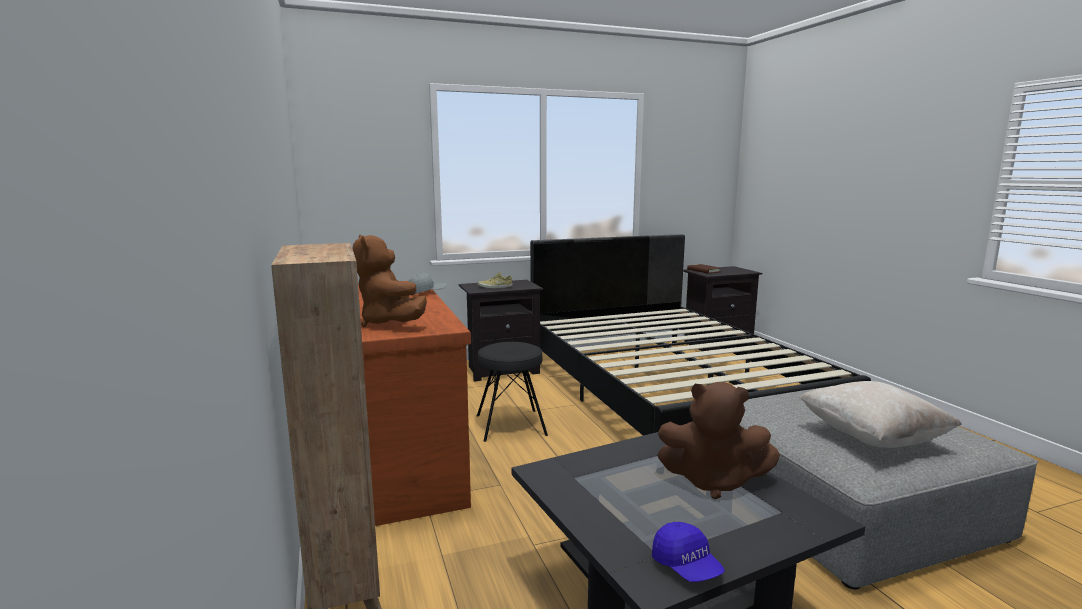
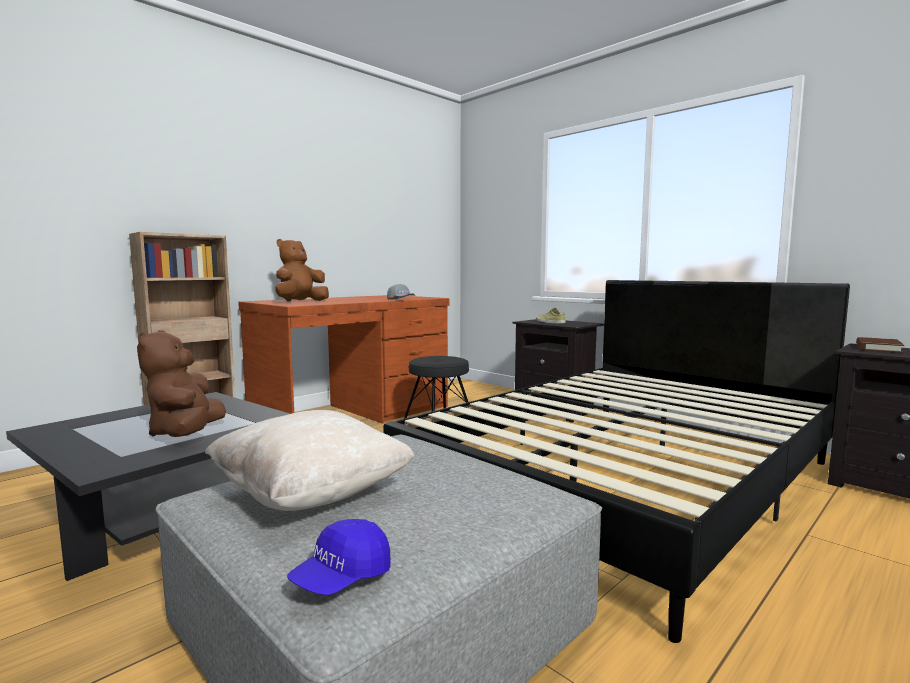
camera: 65 degrees right, 5 degrees down
(686, 567) = (53, 435): blue cap -> blue cap (342, 578)

